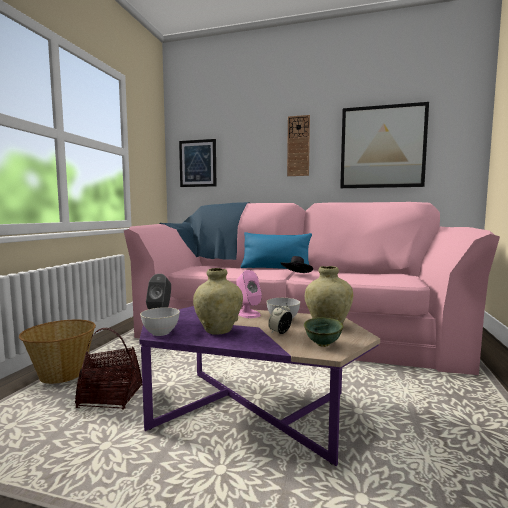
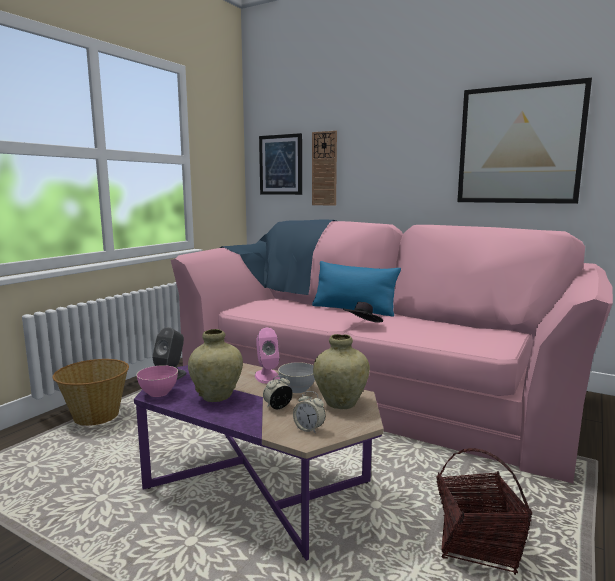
camera: 15 degrees right, 5 degrees up
(111, 397) = (129, 448): basket -> basket (477, 544)
(160, 332) = (158, 393): grey bowl -> pink bowl
(298, 146) = (404, 143): wall clock -> wall clock (324, 169)
(323, 344) = (309, 429): green bowl -> alarm clock

